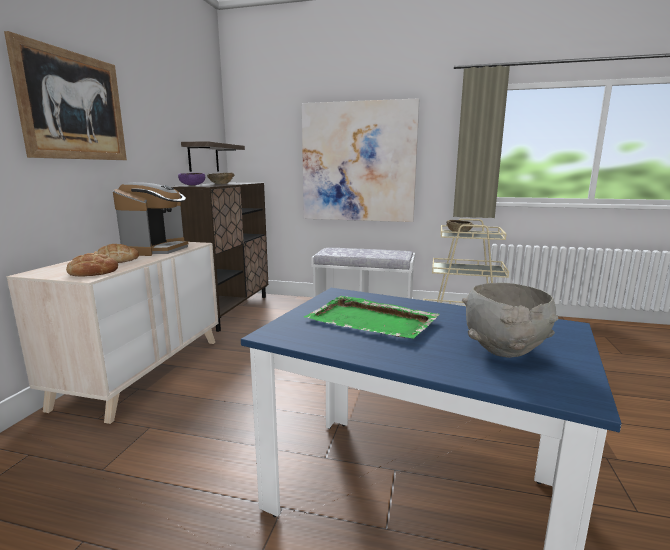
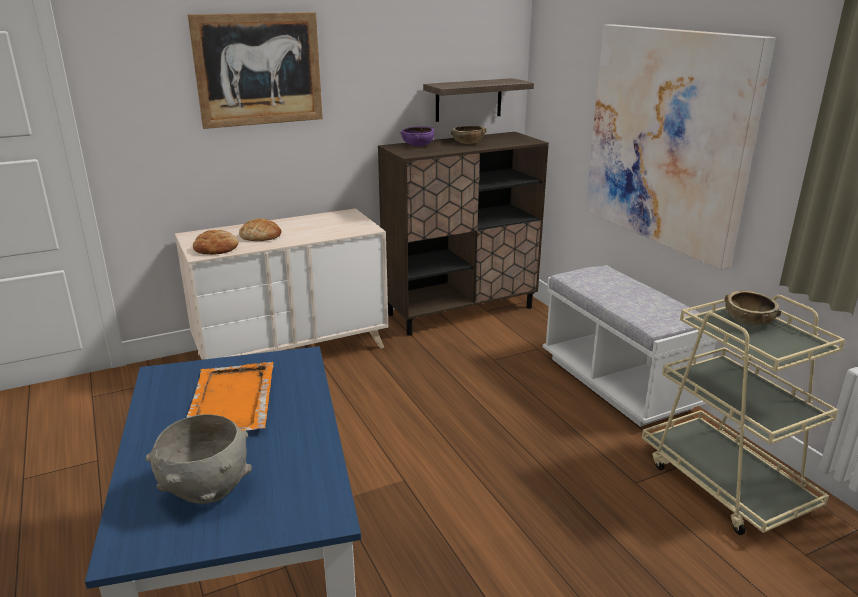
camera: 50 degrees right, 10 degrees up
(156, 249) = (319, 228): coffee machine -> none
(372, 321) = (231, 402): green tray -> orange tray

